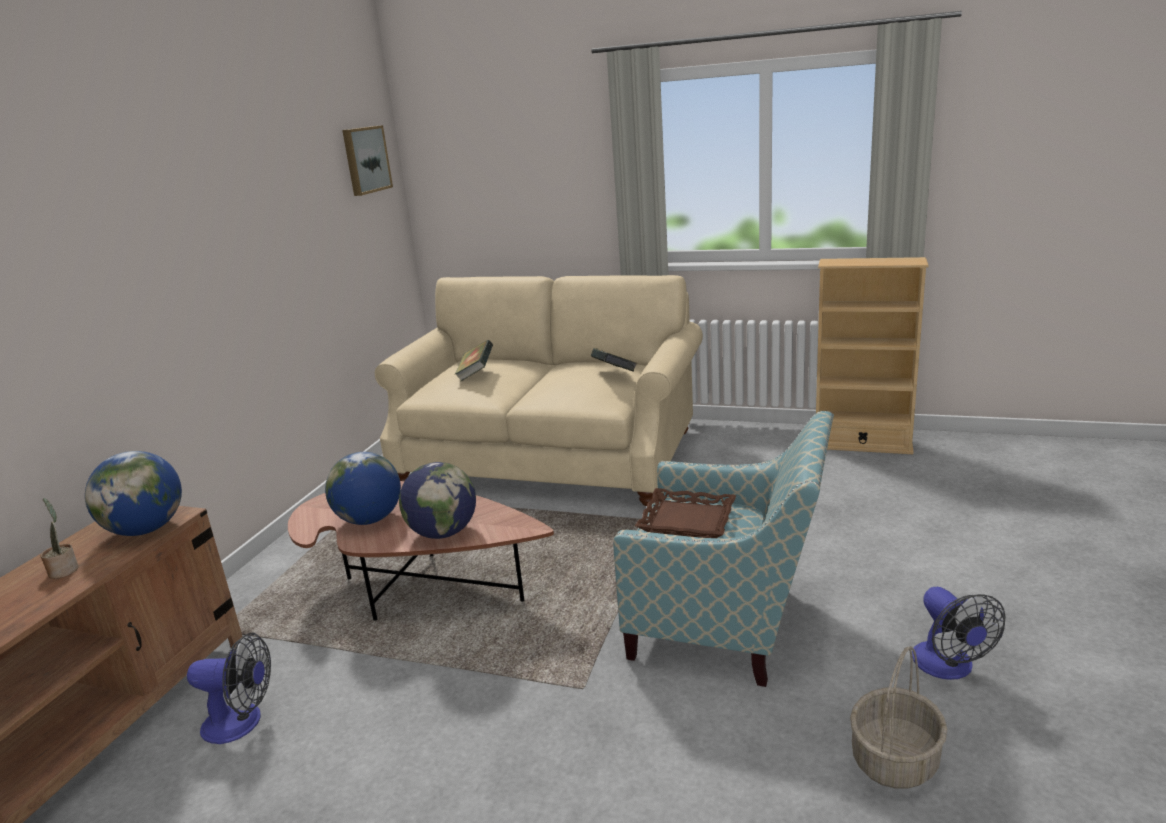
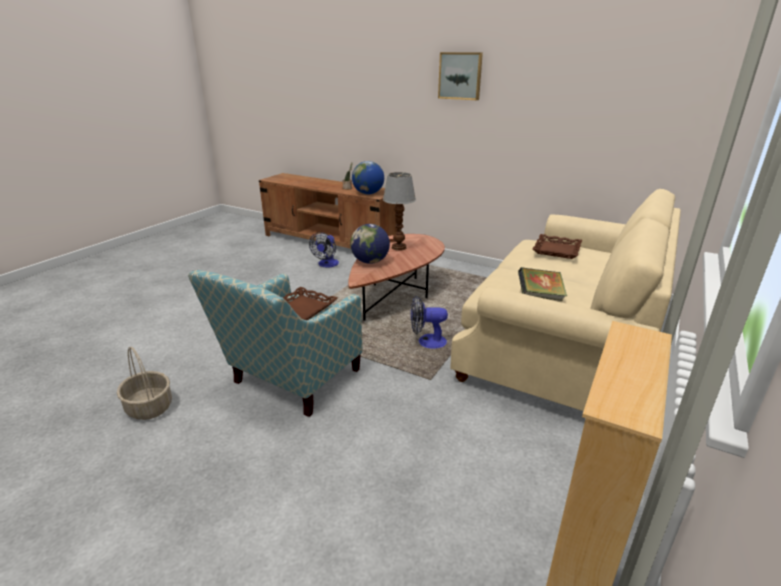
camera: 100 degrees right, 5 degrees up
(365, 160) = (675, 72): picture -> picture (460, 76)
(370, 519) = (398, 247): globe -> table lamp
(476, 374) = (556, 250): book -> brown tray
(948, 667) = (177, 461): fan -> fan (426, 342)

